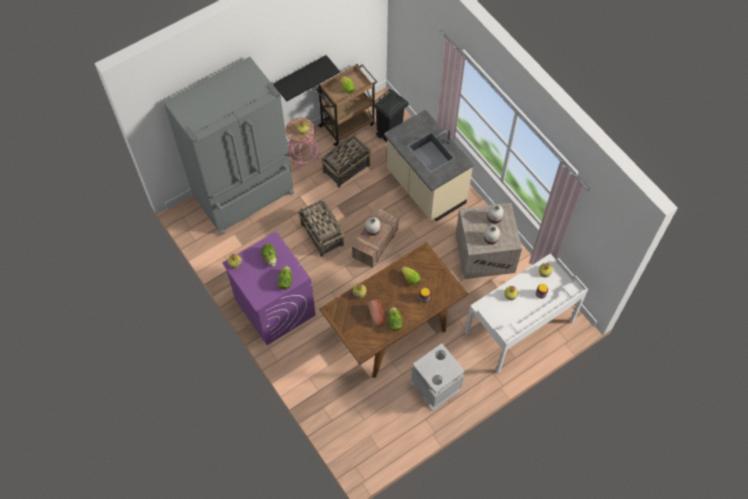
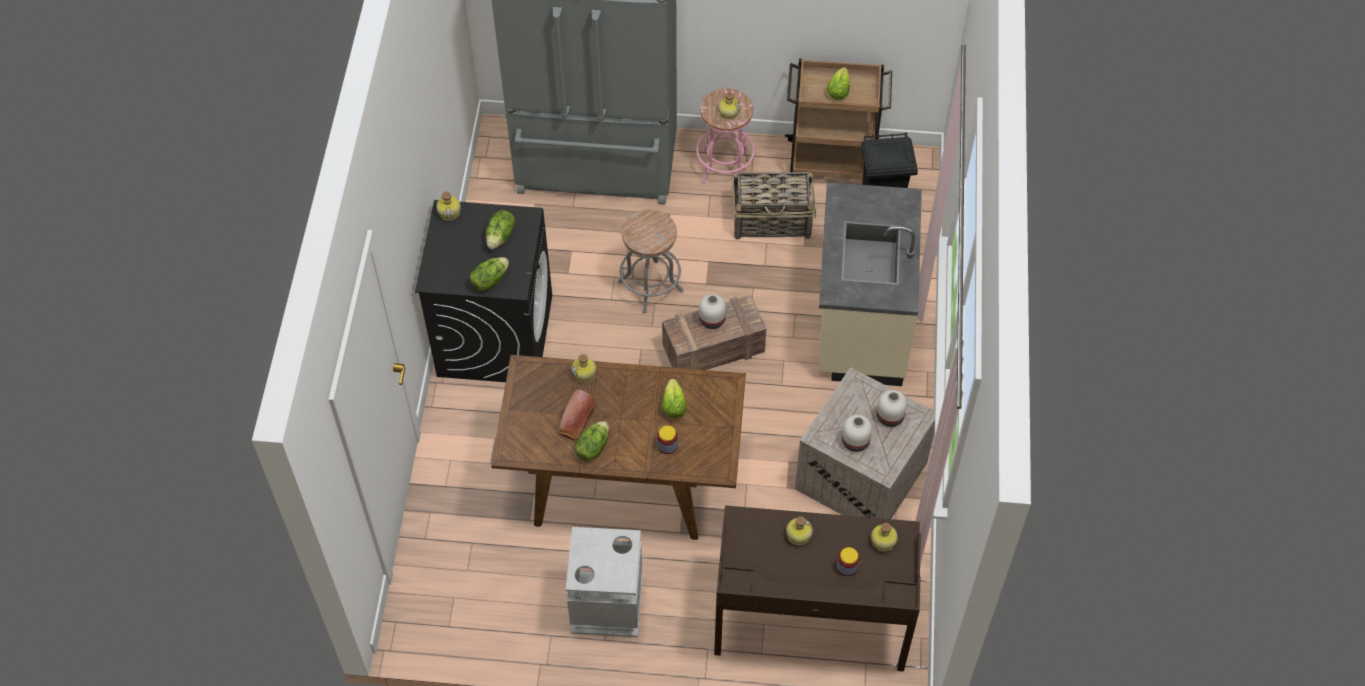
camera: 40 degrees right, 5 degrees down
(274, 307) = (494, 335): purple washing machine -> black washing machine
(300, 75) = (769, 21): black shelf -> none
(322, 235) = (650, 286): basket -> grey stool
(520, 327) = (811, 617): white desk -> brown desk

